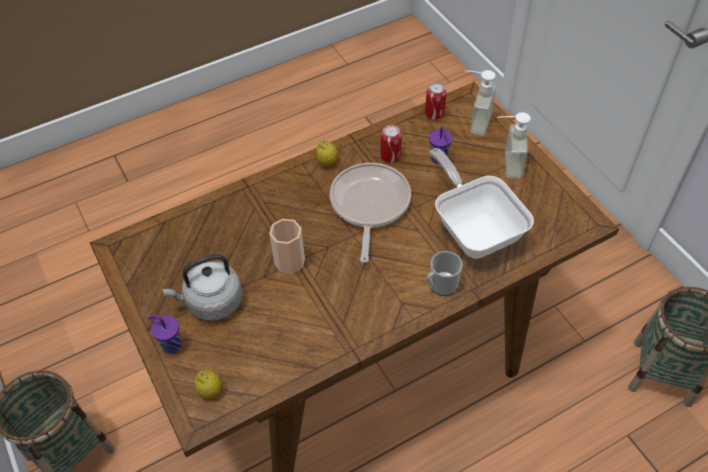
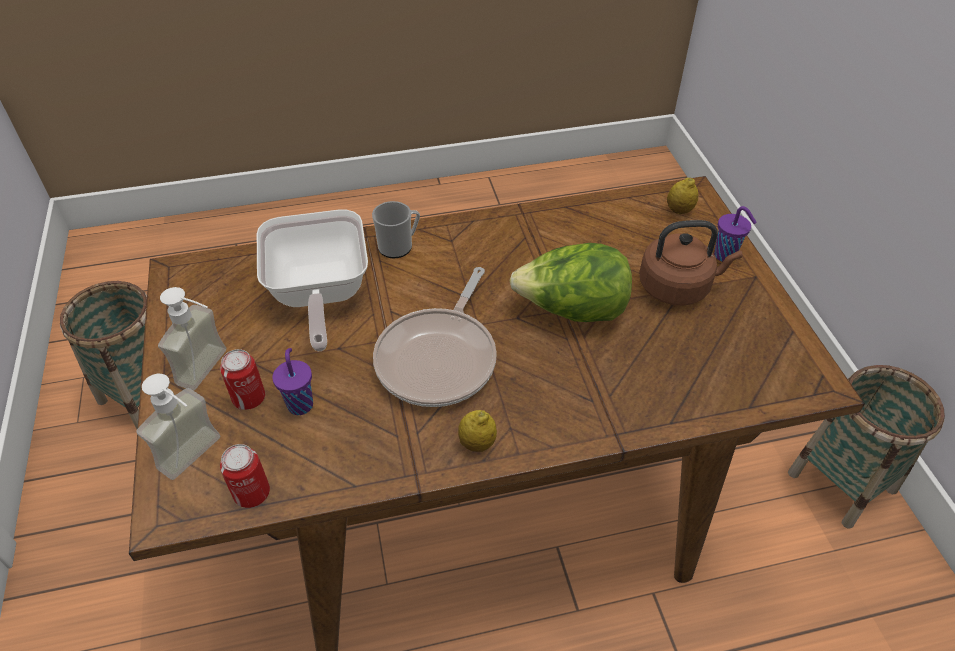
camera: 165 degrees left, 5 degrees down
(211, 302) = (678, 287): grey kettle -> brown kettle
(289, 261) = (572, 311): cup -> lettuce
(390, 156) = (371, 428): can -> can (249, 398)

